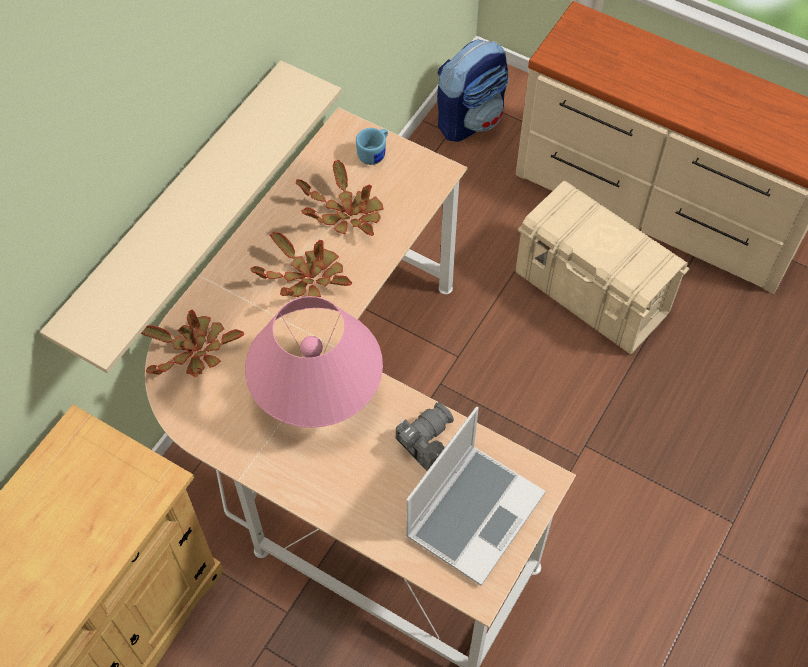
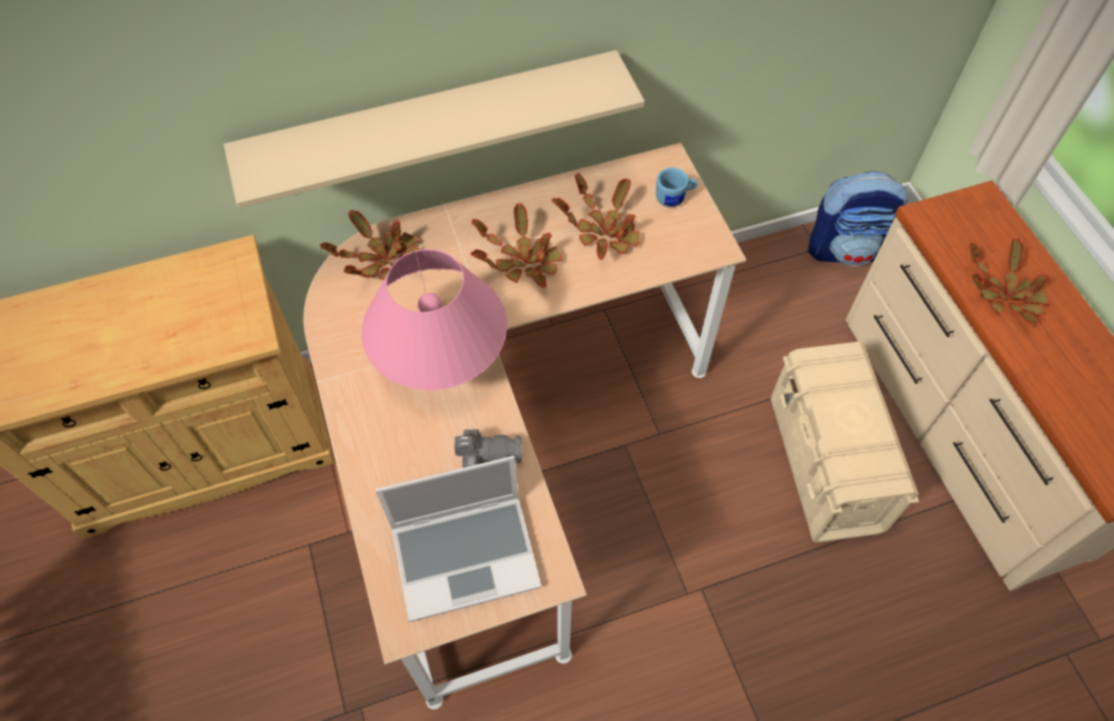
camera: 40 degrees right, 0 degrees up
(649, 81) = (1005, 295): none -> potted plant

